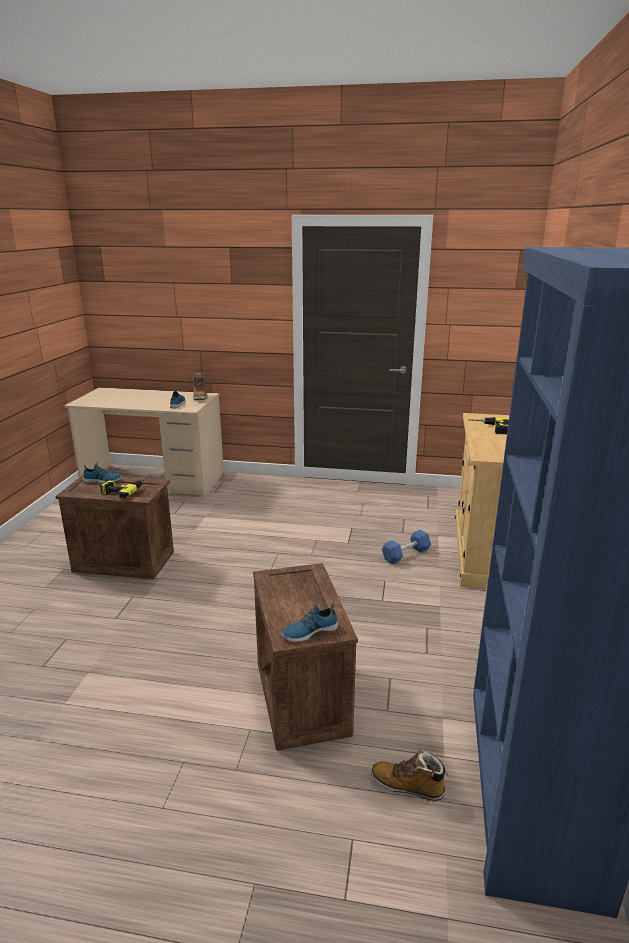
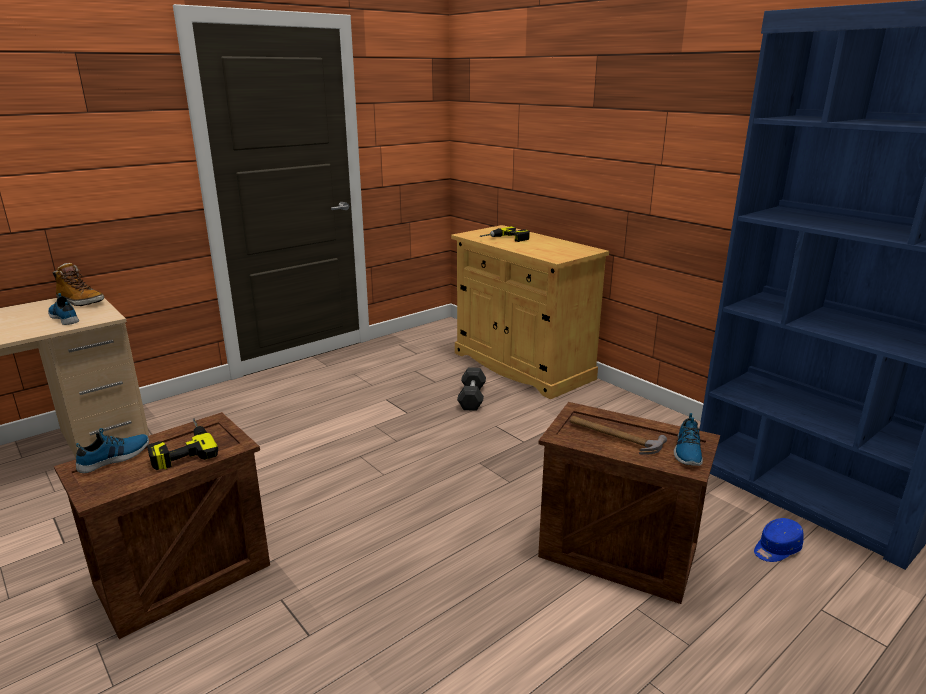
camera: 50 degrees left, 0 degrees up
(293, 595) = (613, 436): none -> hammer
(406, 554) = (472, 398): blue dumbbell -> grey dumbbell
(407, 786) = (776, 549): boot -> blue cap

